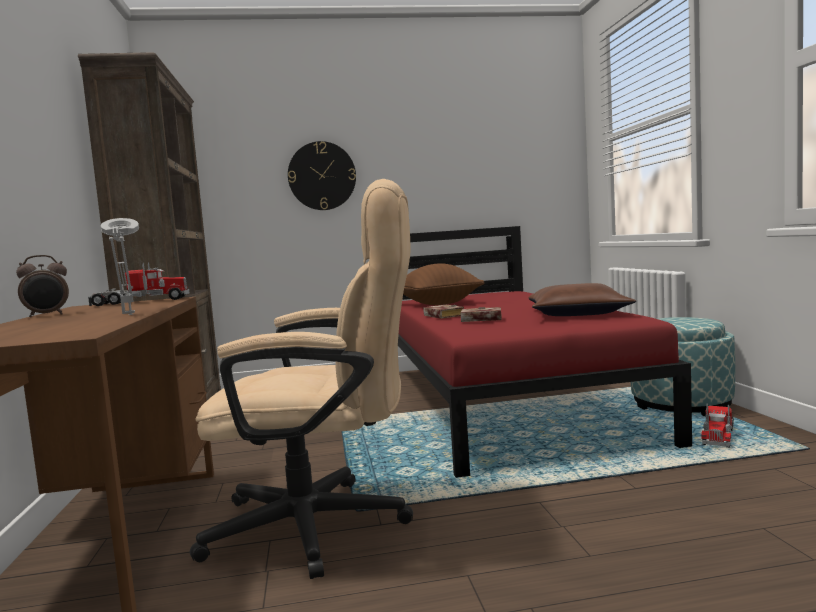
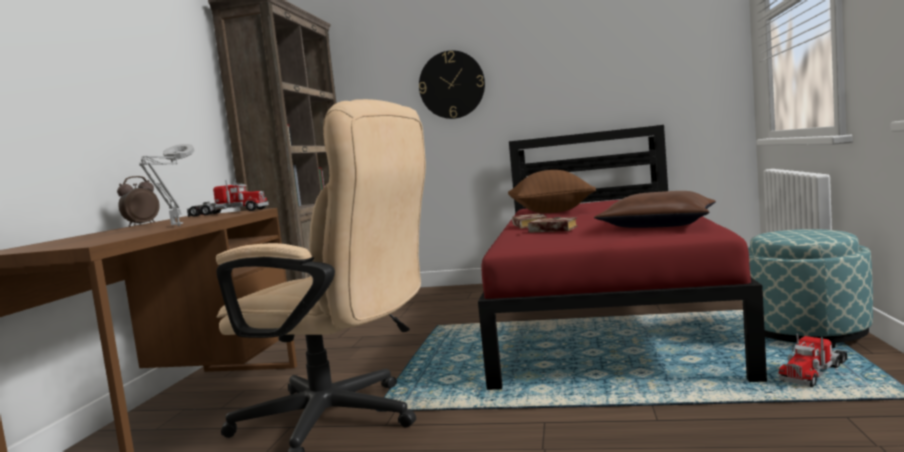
camera: 20 degrees right, 0 degrees up
(47, 315) = (141, 225): alarm clock -> alarm clock turned 135 degrees clockwise

